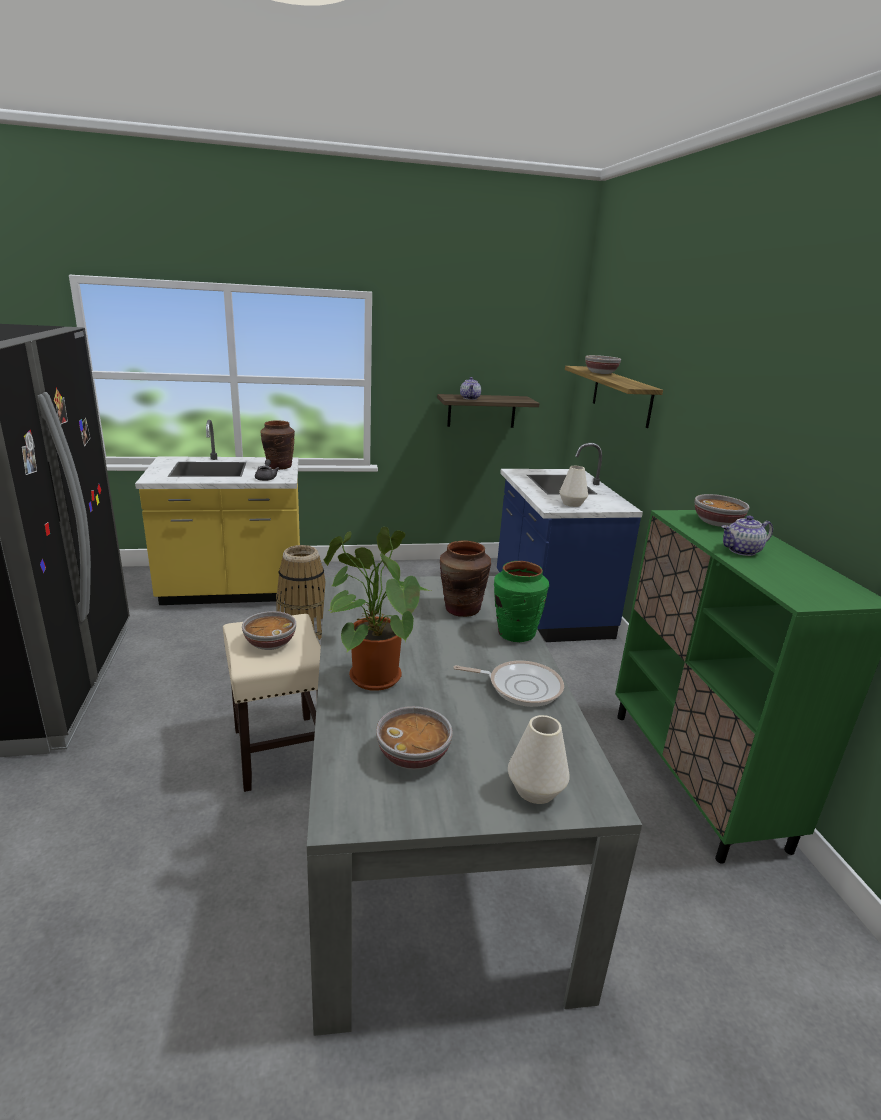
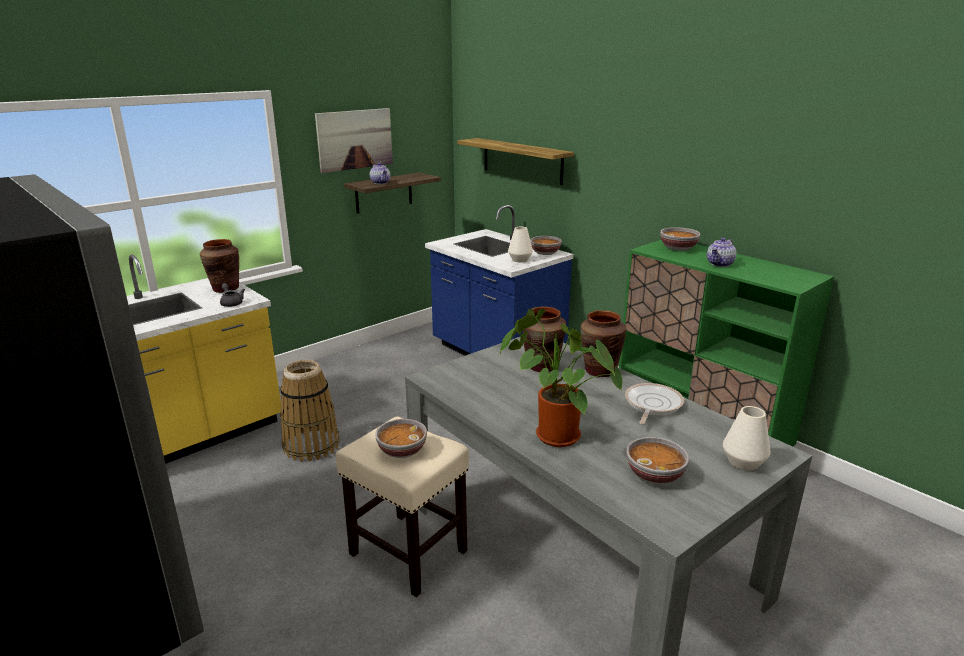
camera: 30 degrees left, 0 degrees up
(456, 351) = (355, 139): none -> picture
(515, 633) = (600, 370): green vase -> brown vase
(520, 687) = (652, 405): frying pan -> frying pan turned 45 degrees counterclockwise
(600, 373) = (500, 143): bowl -> bowl (545, 253)

